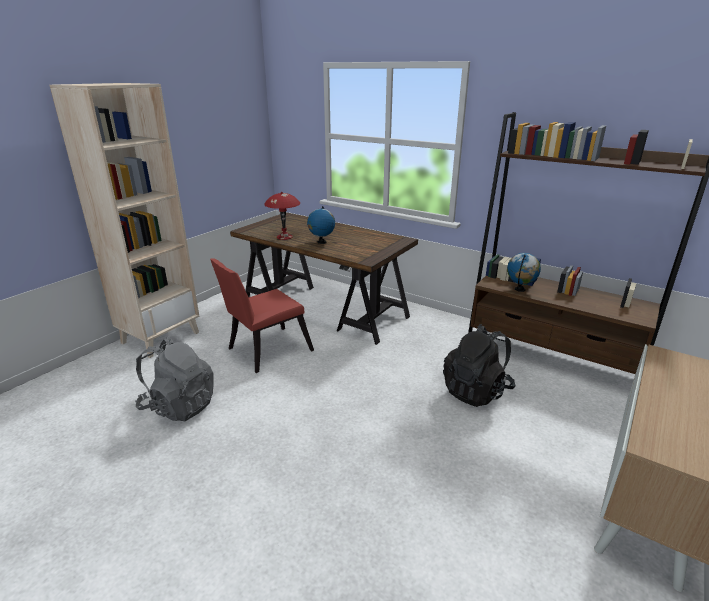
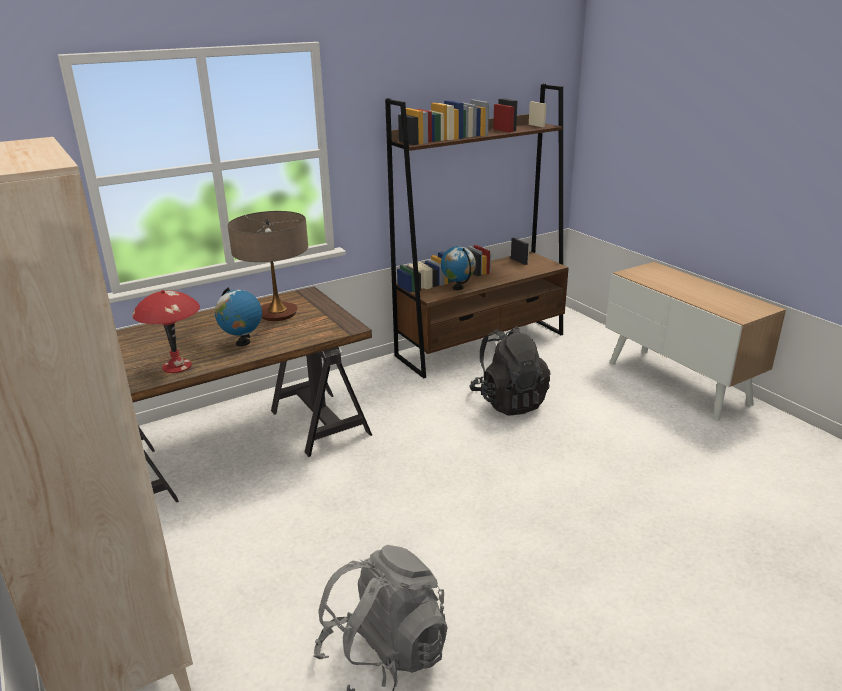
camera: 65 degrees left, 0 degrees up
(265, 351) = (301, 535): red chair -> none
(366, 240) = (278, 314): none -> table lamp

